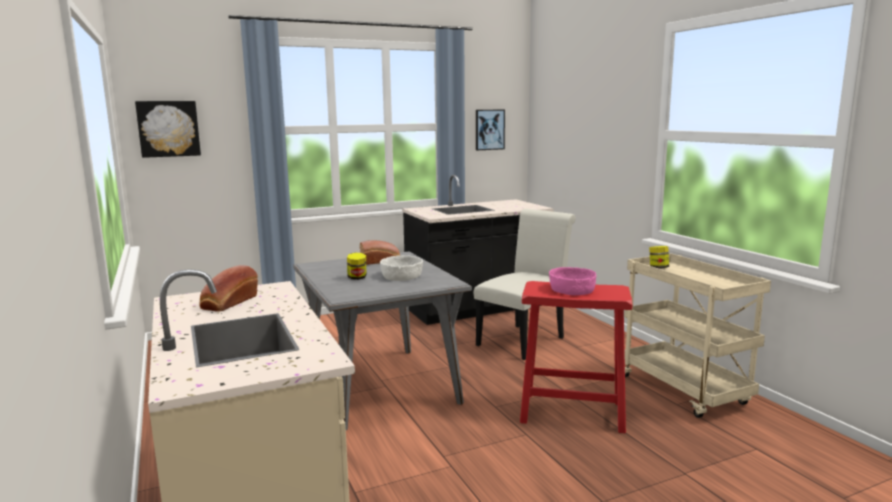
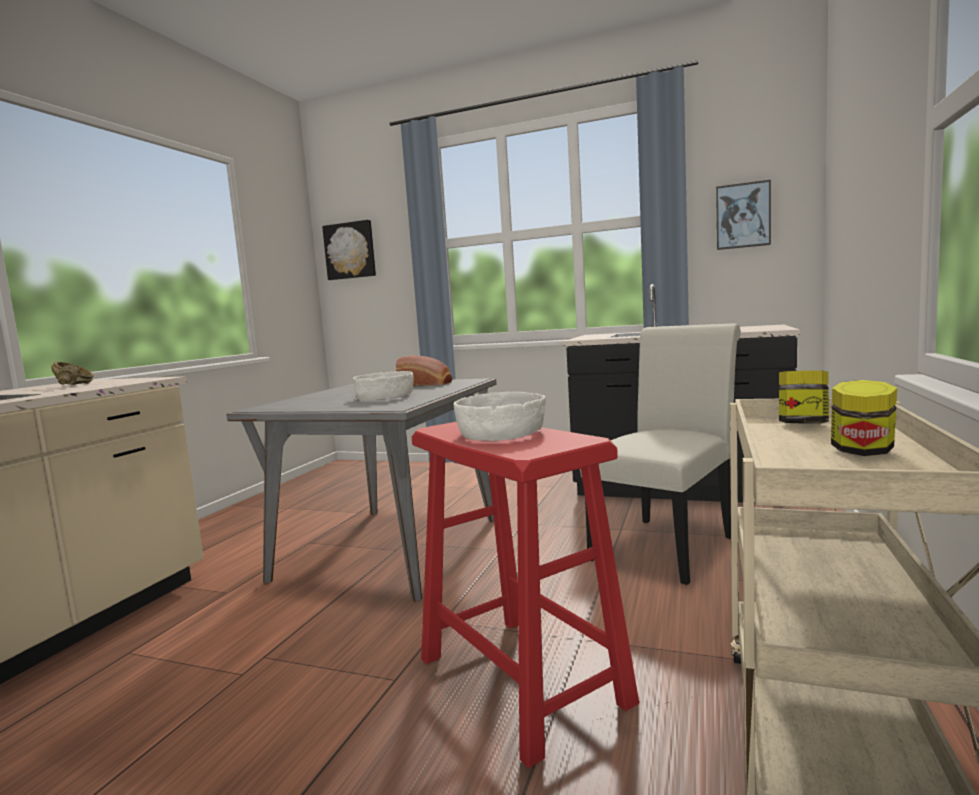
camera: 45 degrees right, 5 degrees down
(228, 303) = (73, 385): bread -> brown bowl
(357, 278) = (344, 395): jar -> jar (862, 452)
(524, 340) = (667, 545): white chair -> white chair turned 45 degrees counterclockwise
(571, 289) = (500, 432): pink bowl -> white bowl

